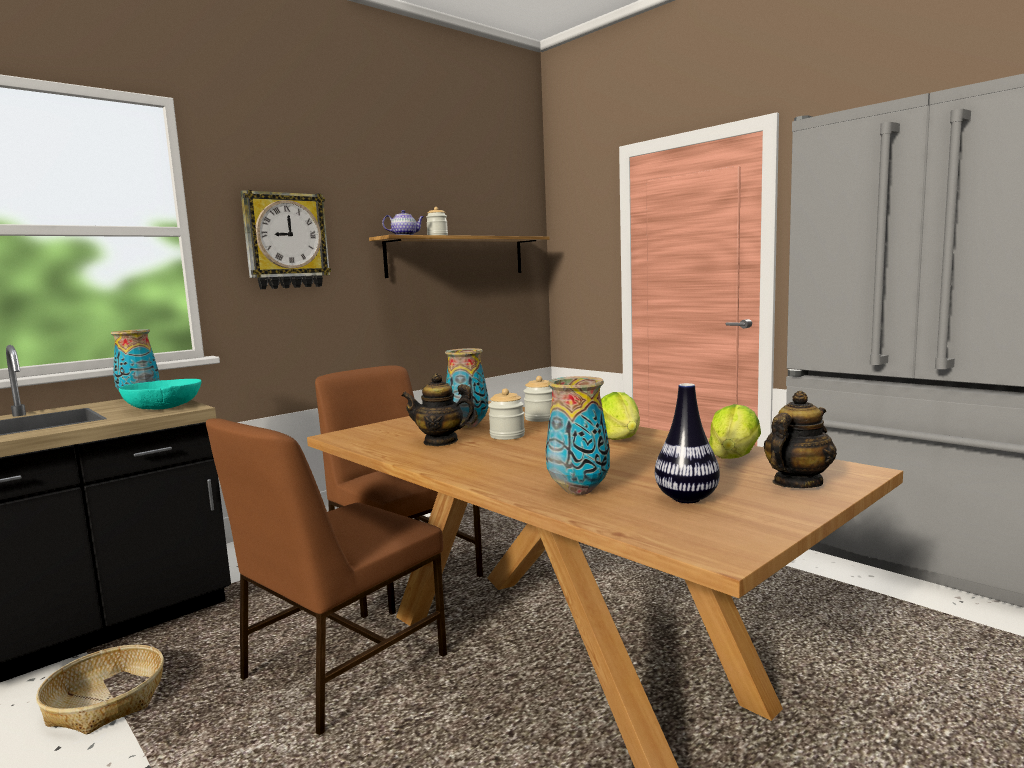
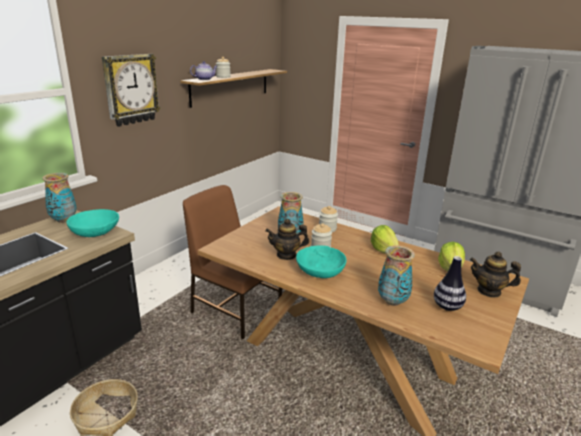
camera: 15 degrees left, 15 degrees up
(341, 669) = (233, 378): brown chair -> none
(478, 457) = (320, 271): none -> turquoise bowl
(796, 483) = (489, 291): teapot -> teapot turned 105 degrees counterclockwise

